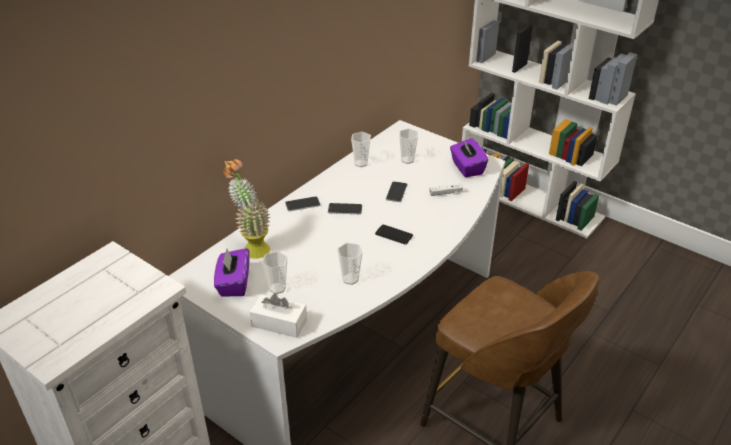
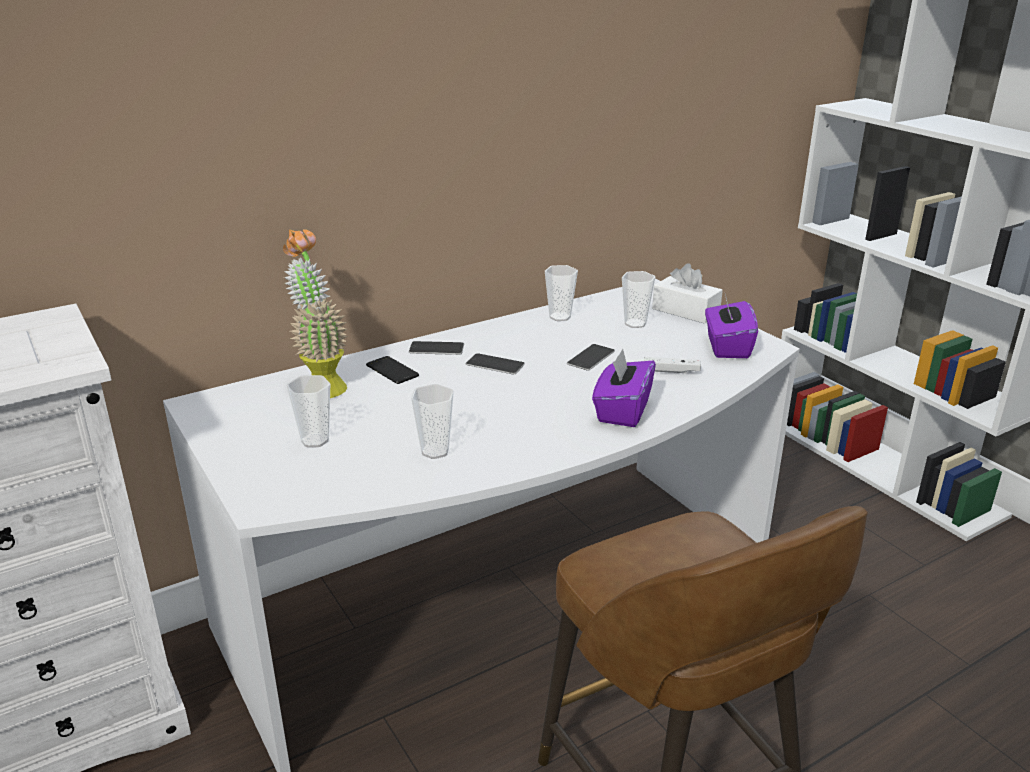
camera: 20 degrees right, 10 degrees down
(234, 283) = (258, 422): purple tissue box -> purple tissue box (622, 410)
(279, 323) = (279, 485): white tissue box -> white tissue box (685, 311)
(394, 235) = (548, 408): phone -> phone (392, 371)

